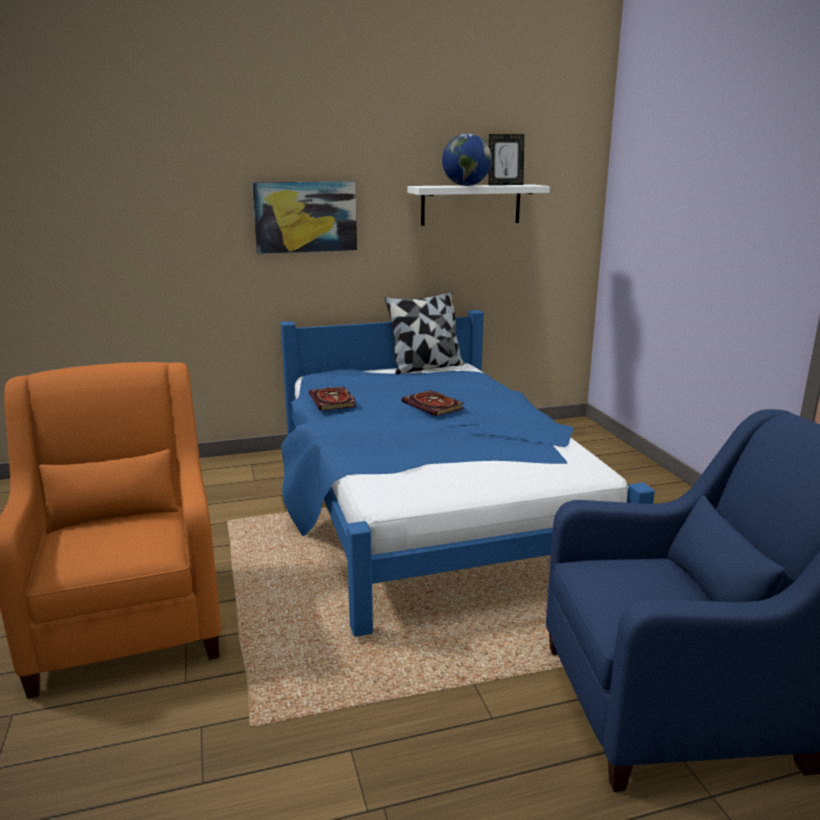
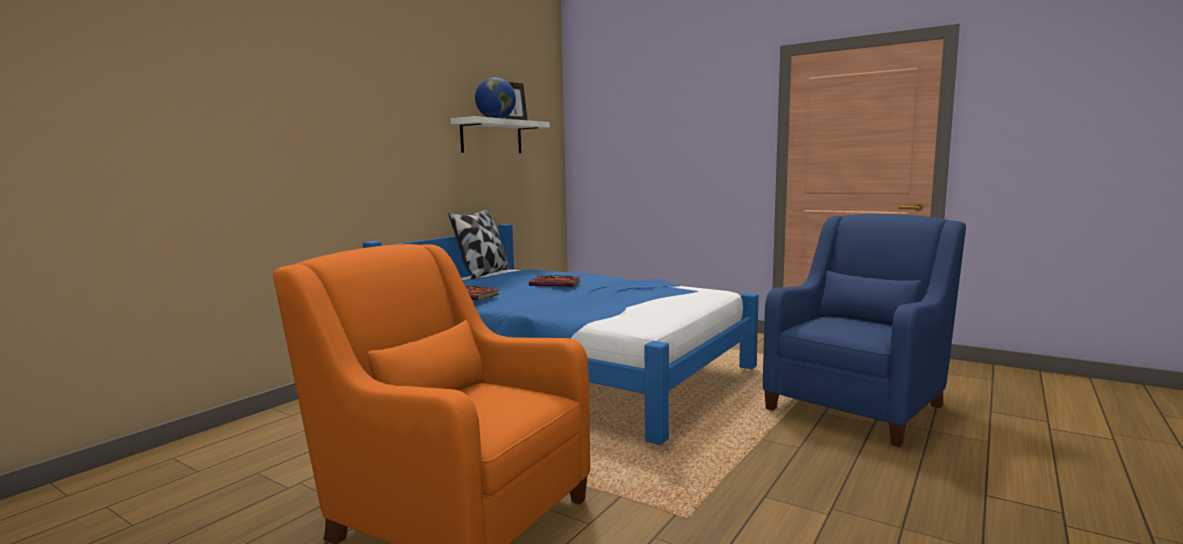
camera: 40 degrees left, 10 degrees down
(305, 217) = (377, 140): picture -> none

